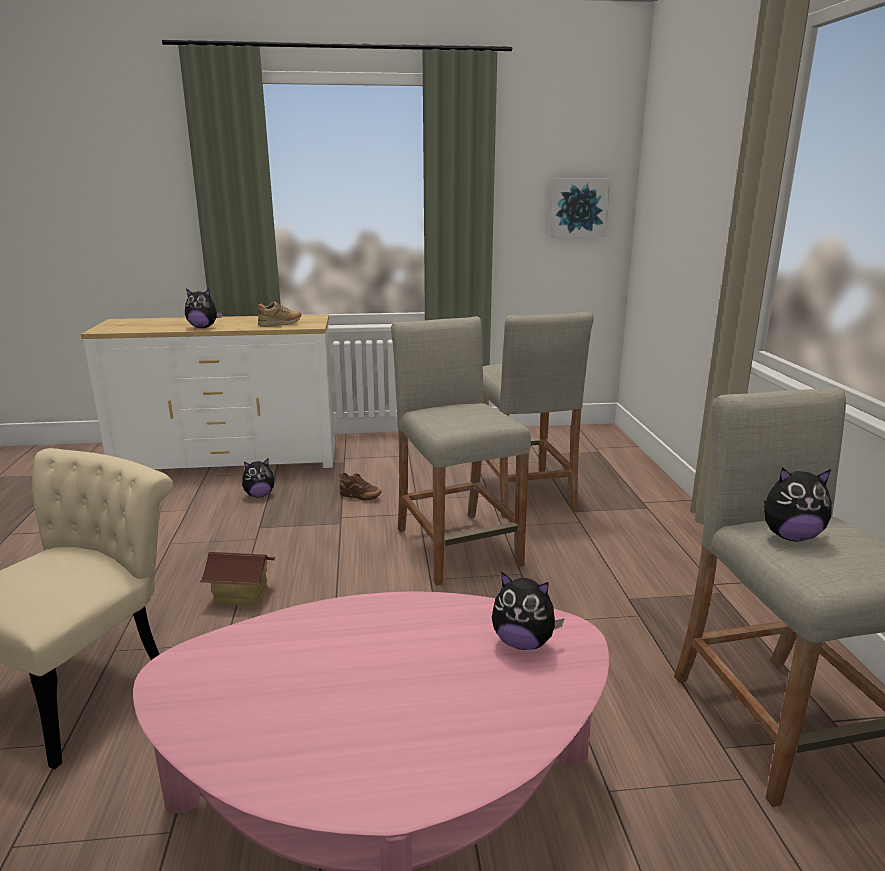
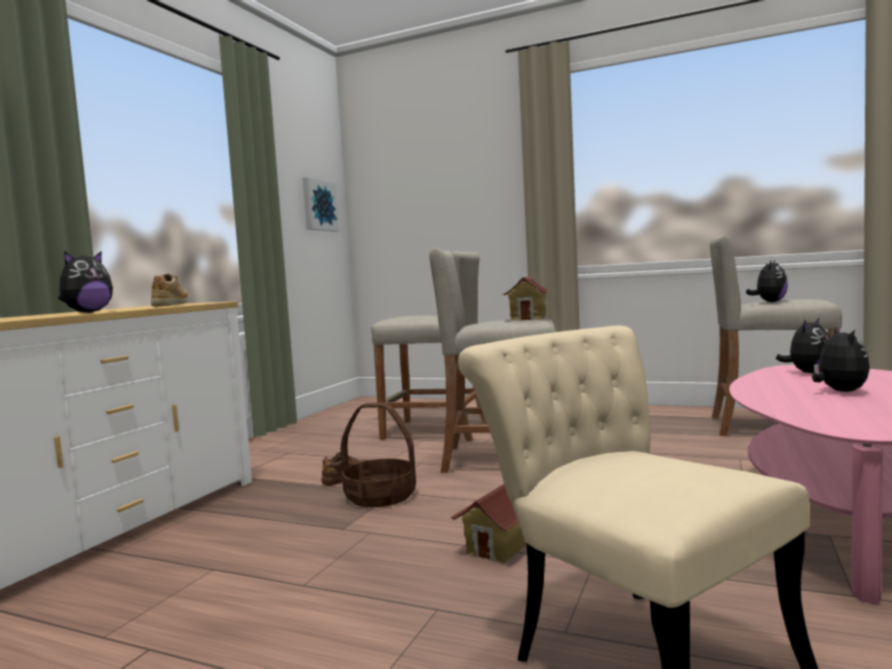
camera: 60 degrees left, 15 degrees down
(259, 495) = (252, 523): plush toy -> plush toy (839, 391)
(327, 521) = (380, 496): none -> basket
(475, 420) = (528, 318): none -> toy house

